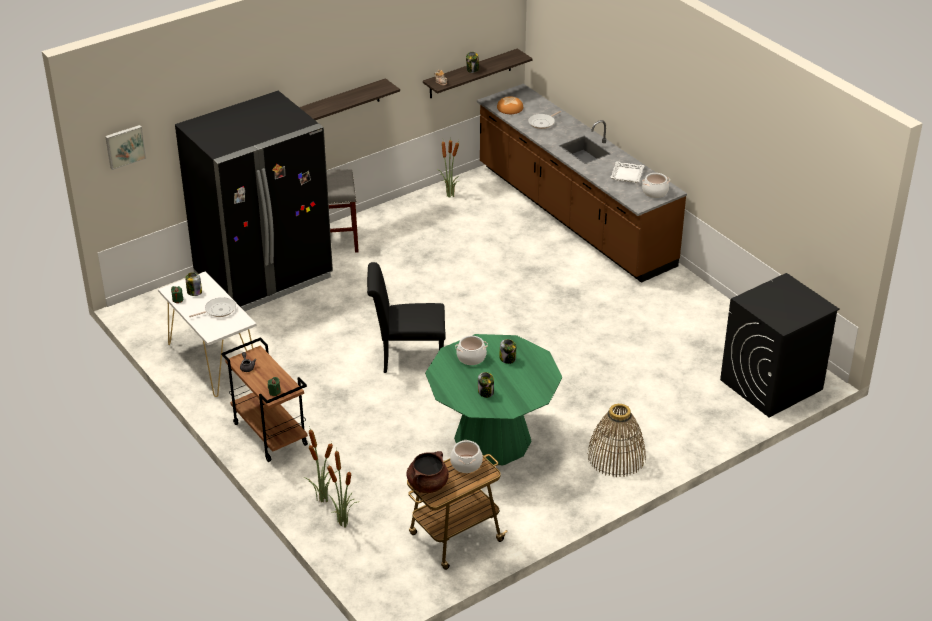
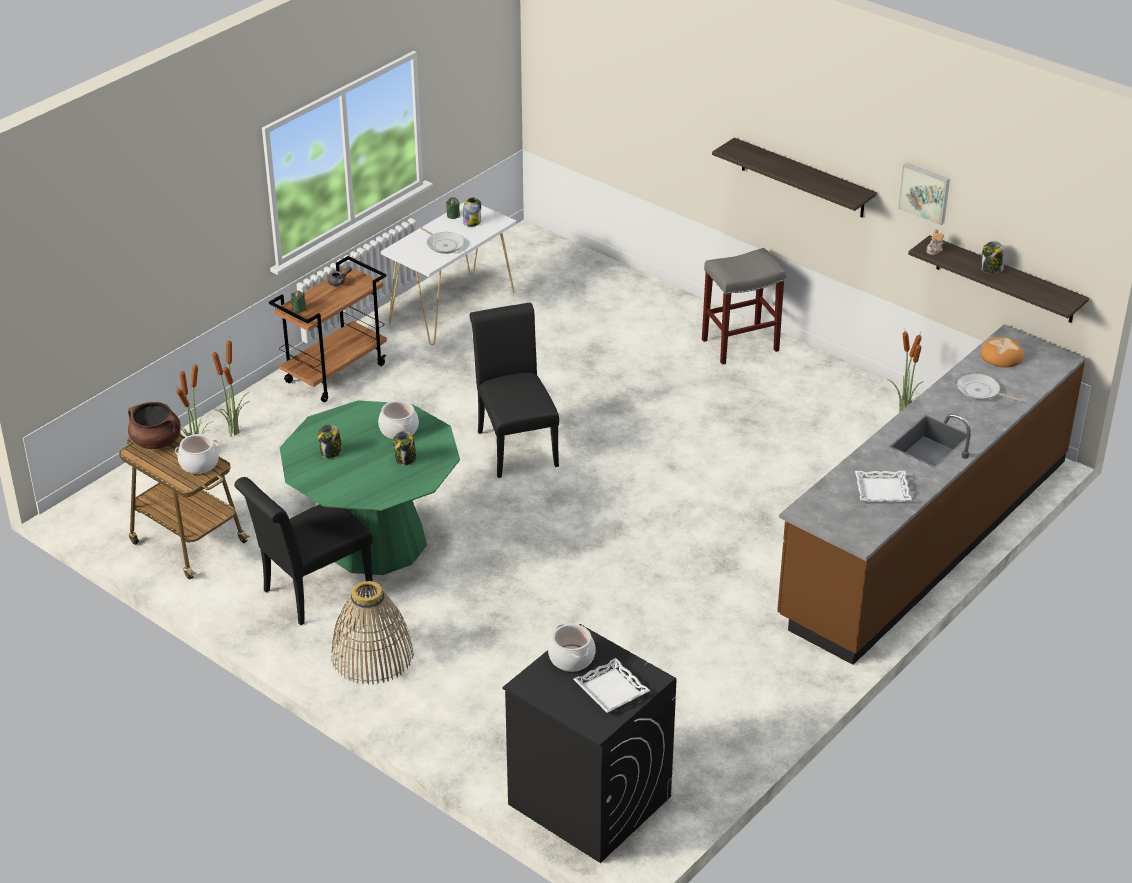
camera: 75 degrees right, 0 degrees up
(124, 146) = (561, 47): picture -> picture (925, 192)
(264, 277) = (630, 307): black fridge -> none
(539, 478) = (311, 593): none -> black chair
(655, 192) = (849, 524): cooking pot -> cooking pot (572, 658)
(793, 296) = (612, 690): none -> white tray

